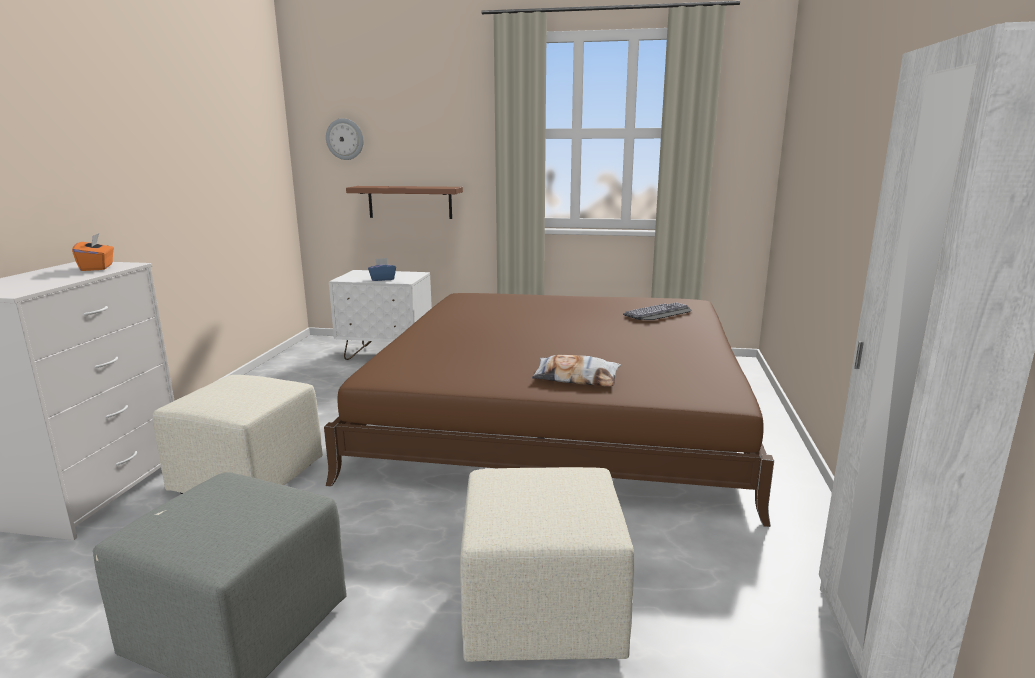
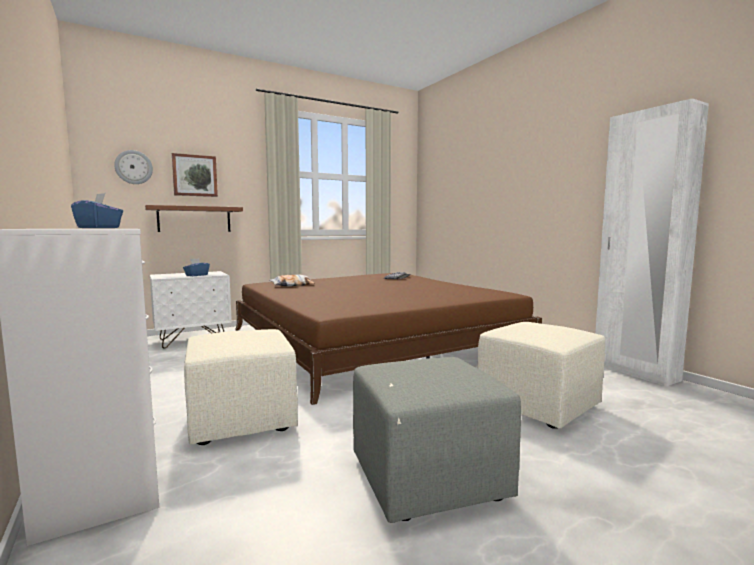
camera: 40 degrees left, 10 degrees down
(97, 267) = (99, 228): orange tissue box -> blue tissue box
(410, 145) = (194, 175): none -> picture
(576, 378) = (434, 297): pillow -> pillow (292, 285)

